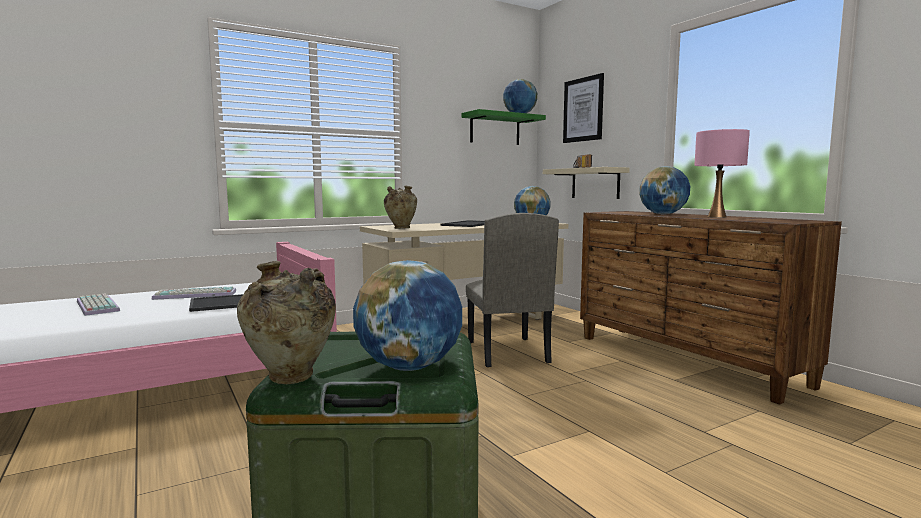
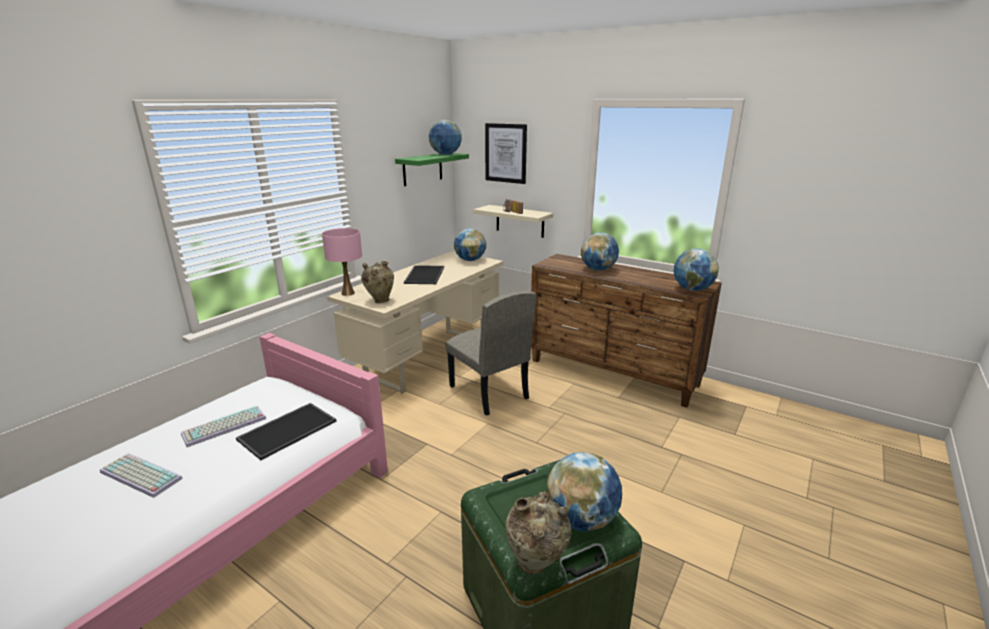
camera: 25 degrees left, 15 degrees up
(716, 217) = (641, 276): pink table lamp -> pink table lamp (347, 293)
(781, 221) = (692, 289): none -> globe

